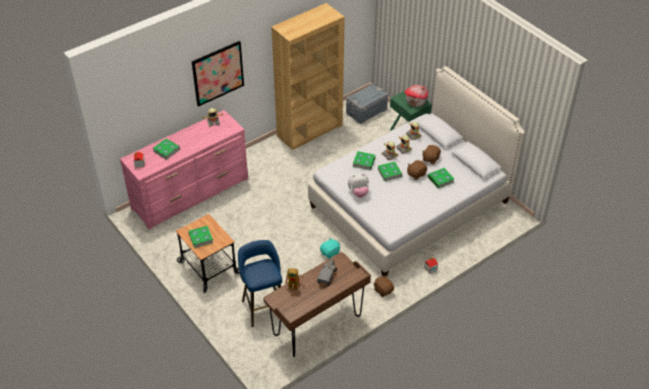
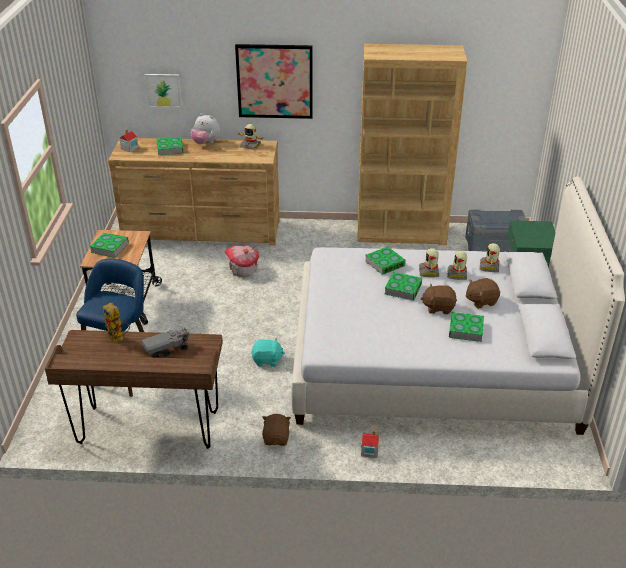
camera: 40 degrees right, 10 degrees down
(145, 112) = (163, 90): none -> picture
(191, 193) = (202, 231): pink dresser -> brown dresser
(358, 192) = (336, 290): plush toy -> plush toy (206, 143)
(416, 101) = (540, 237): toy house -> toy house (243, 270)

